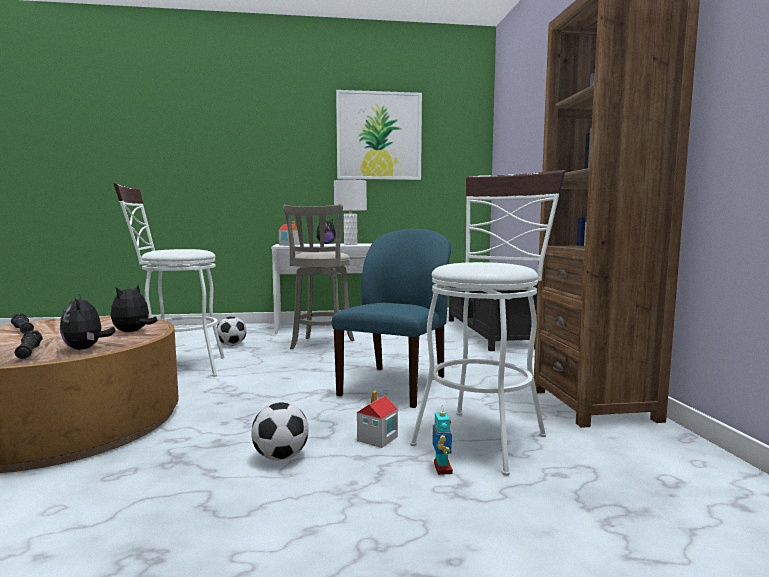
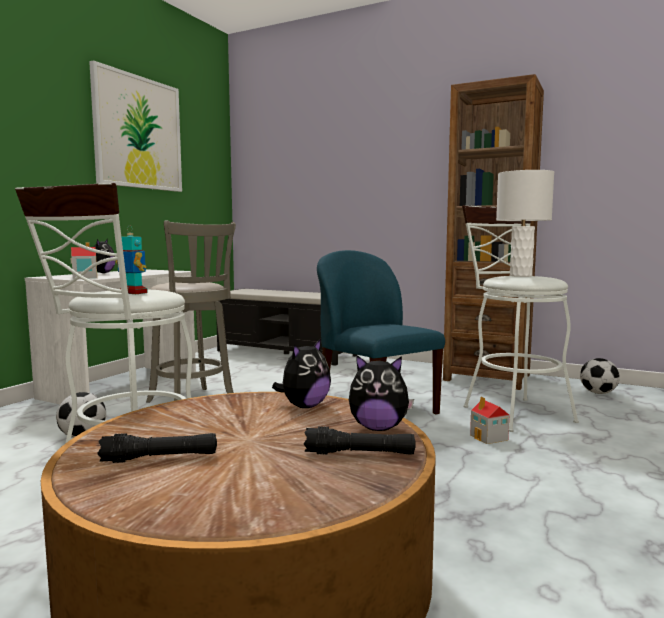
camera: 55 degrees left, 0 degrees up
(133, 332) = (304, 406): plush toy -> plush toy turned 105 degrees counterclockwise
(281, 457) = (498, 474): football -> football (598, 393)
(350, 244) = (146, 272): white table lamp -> white table lamp (521, 276)
(442, 469) = (558, 433): toy robot -> toy robot (133, 293)

